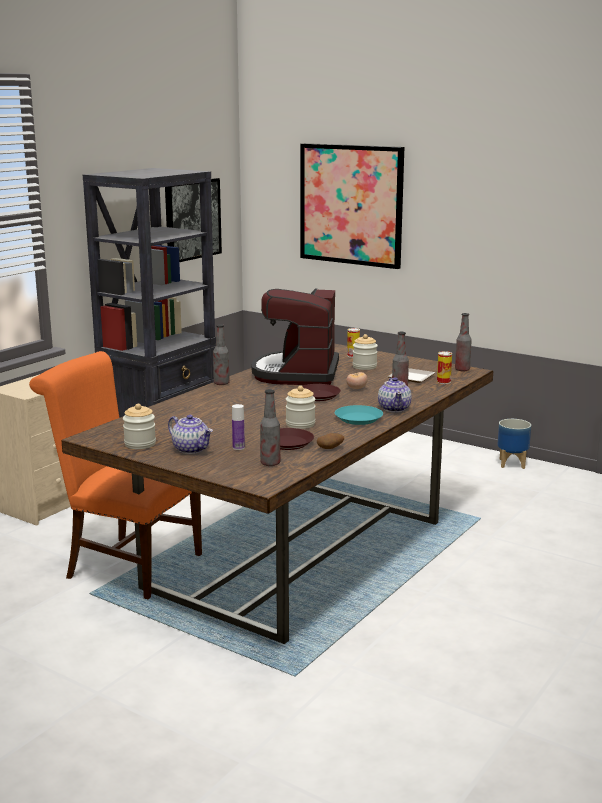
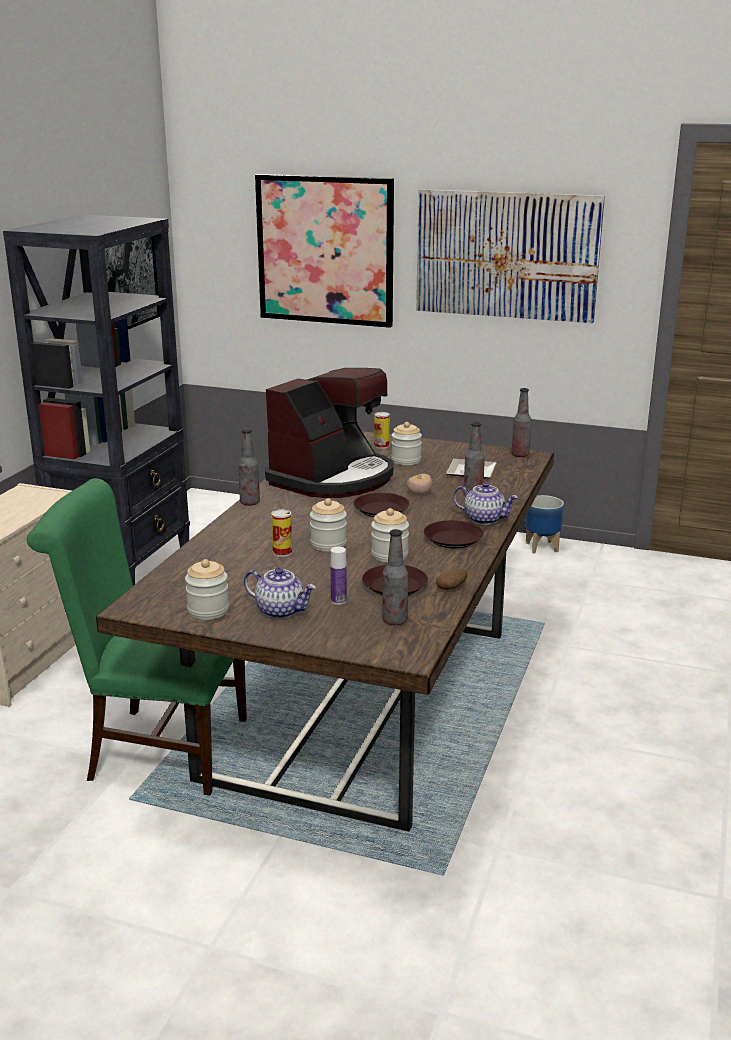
camera: 15 degrees left, 5 degrees up
(127, 565) = (158, 749): orange chair -> green chair
(259, 413) = (328, 544): none -> jar
(297, 373) = (333, 478): coffee machine -> coffee machine turned 135 degrees counterclockwise
(358, 419) = (452, 539): turquoise plate -> brown plate
(394, 408) = (483, 519): teapot -> teapot turned 45 degrees counterclockwise
(443, 382) = (512, 474): can -> can (282, 552)
(491, 211) = (506, 255): none -> picture

